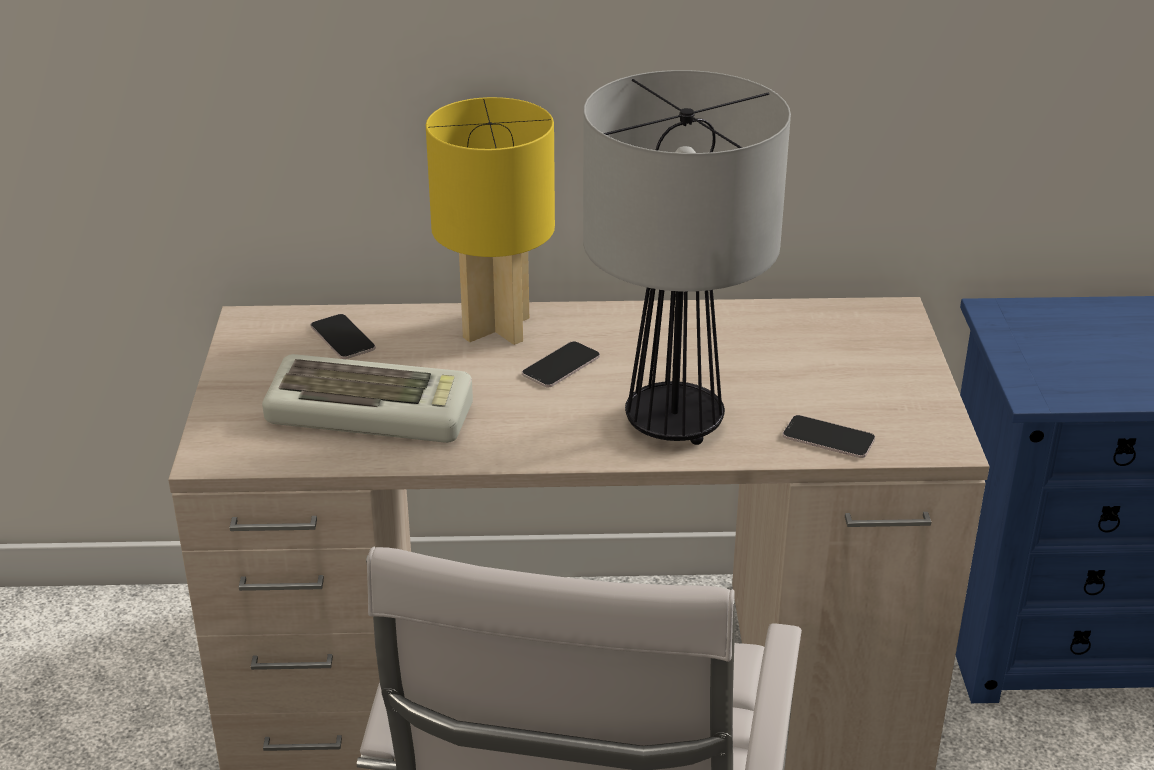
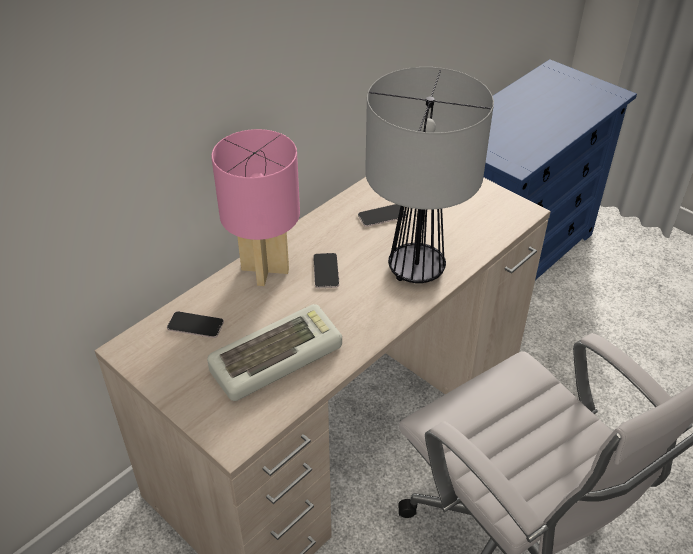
camera: 45 degrees left, 10 degrees up
(495, 328) = (265, 270): yellow table lamp -> pink table lamp
(828, 438) = (482, 236): phone -> phone (382, 216)

